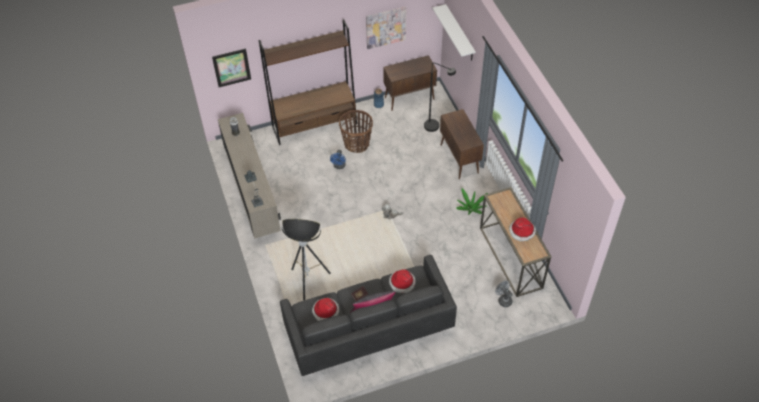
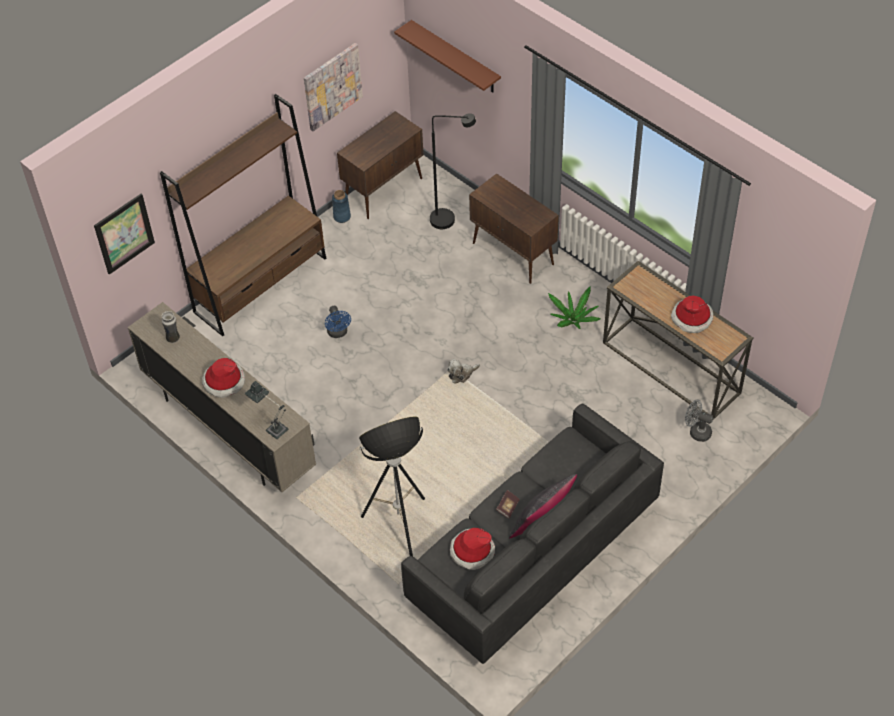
camera: 25 degrees left, 0 degrees up
(357, 144) = (345, 289): basket -> none
(402, 282) = (558, 463): hat -> hat (224, 381)
(460, 33) = (455, 57): white shelf -> brown shelf

